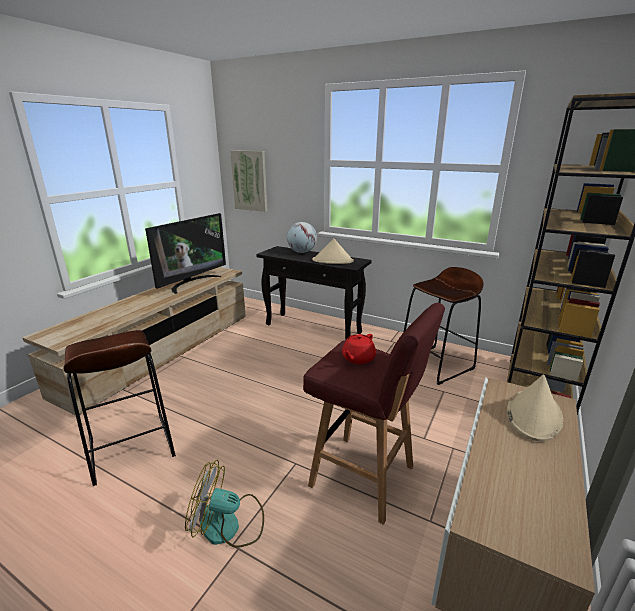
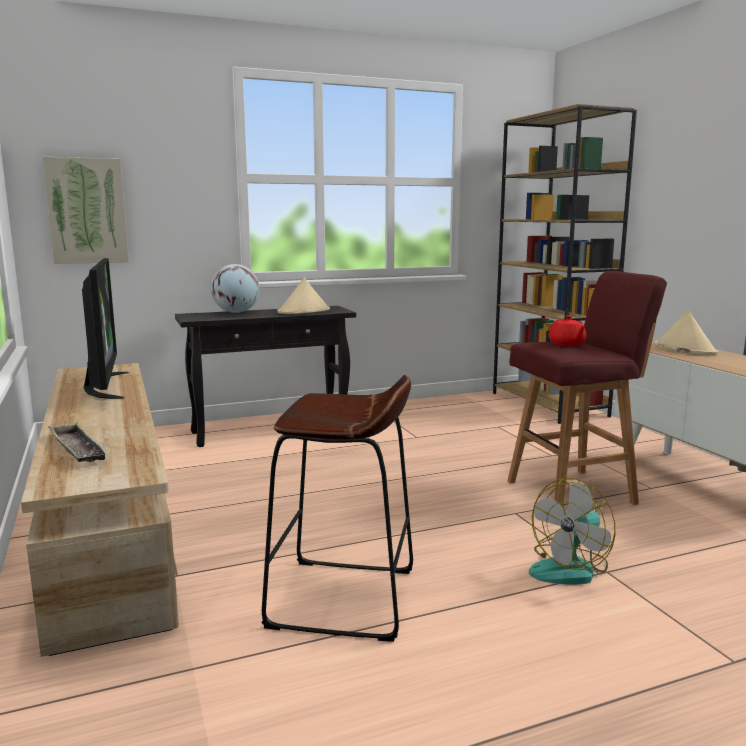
camera: 50 degrees left, 10 degrees down
(93, 318) = (78, 449): none -> tray
(436, 364) = (452, 413): brown stool -> none

